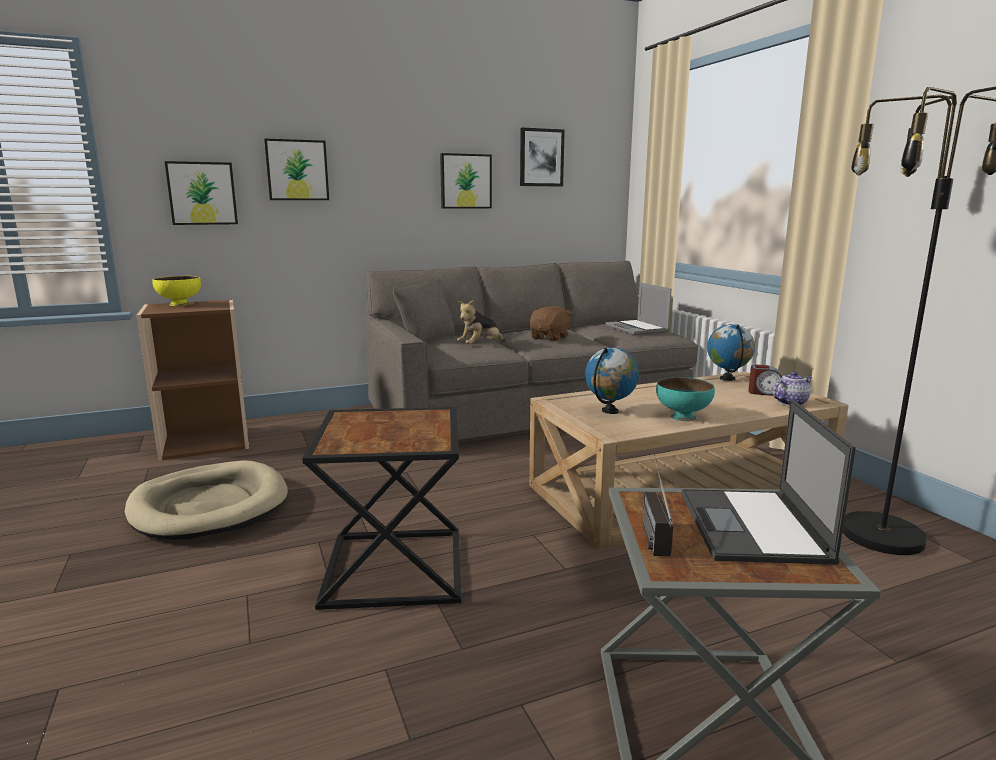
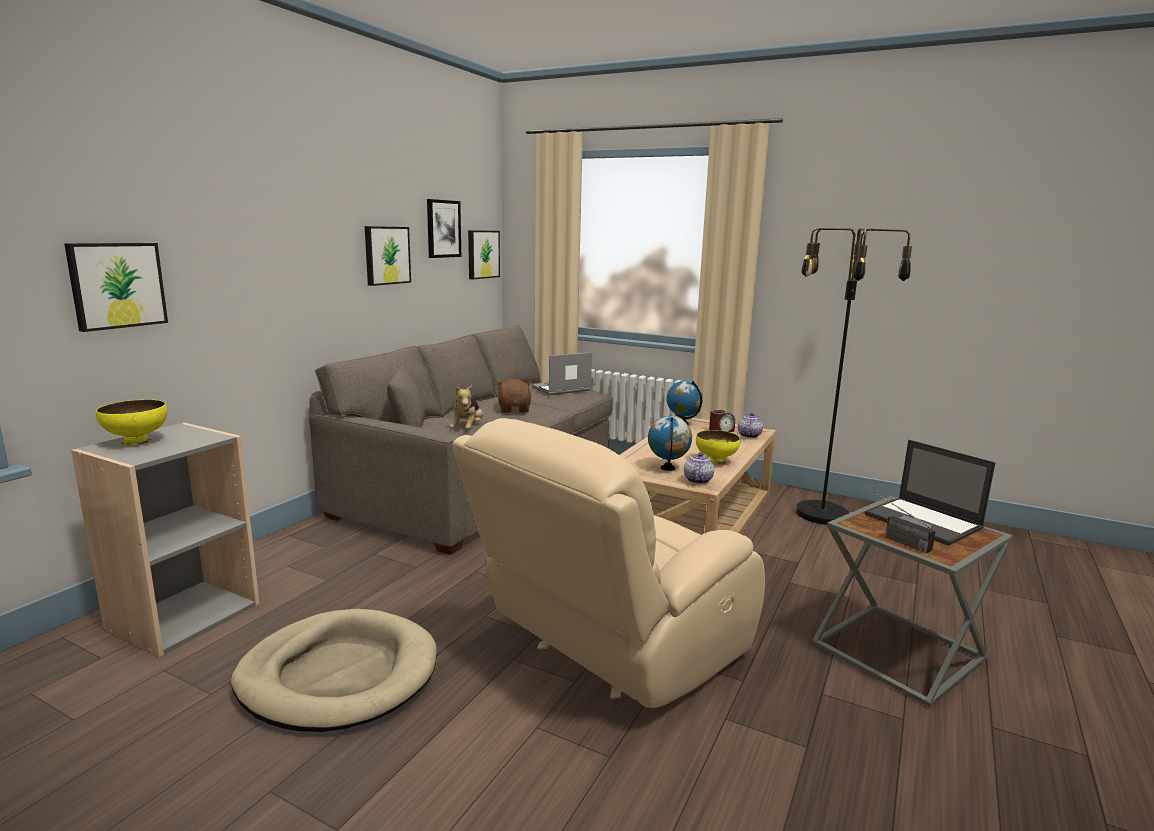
camera: 40 degrees left, 0 degrees up
(206, 442) = (184, 615): brown bookcase -> grey bookcase
(297, 170) = (228, 249): picture -> picture (482, 254)
(392, 567) = (606, 651): black side table -> beige armchair
(614, 427) = (697, 480): none -> teapot
(637, 329) = (561, 389): laptop -> laptop turned 120 degrees clockwise
(682, 417) = (715, 461): turquoise bowl -> yellow bowl

